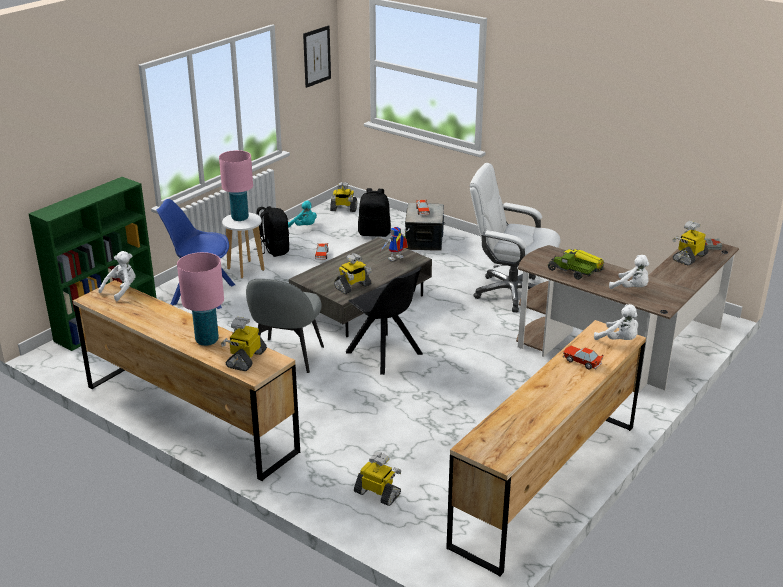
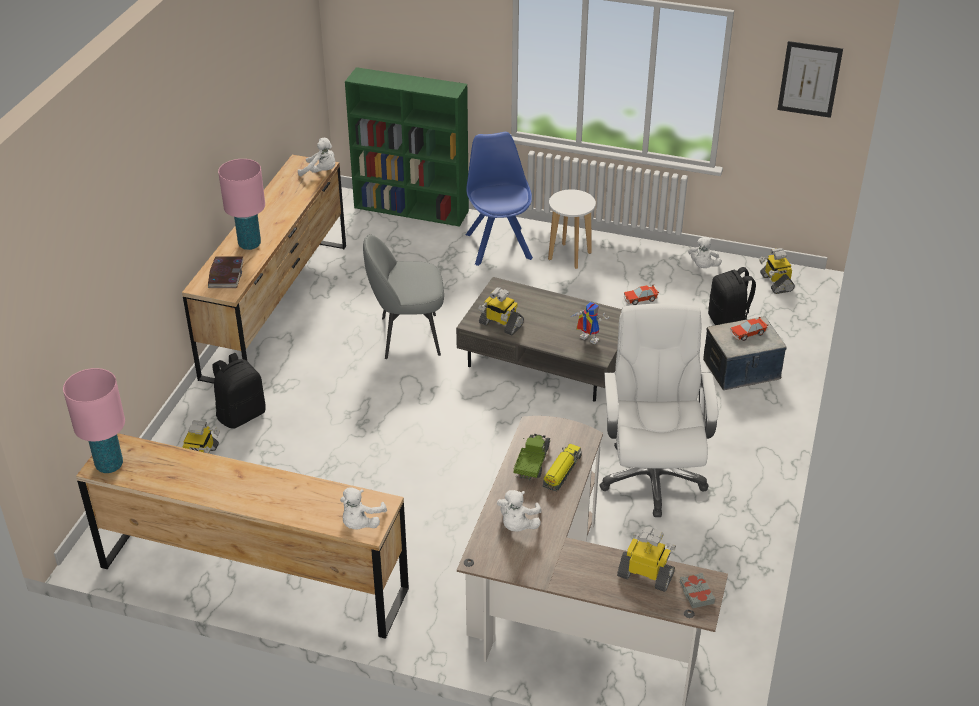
camera: 70 degrees right, 10 degrees up
(240, 218) = (576, 199): pink table lamp -> pink table lamp (109, 465)
(246, 359) = (225, 274): toy robot -> book
(274, 250) = (627, 262): black backpack -> black backpack (241, 415)
(304, 226) = (703, 266): turquoise plush toy -> white plush toy
(385, 354) = (447, 403): black chair -> none
(581, 361) = (300, 498): toy car -> none

